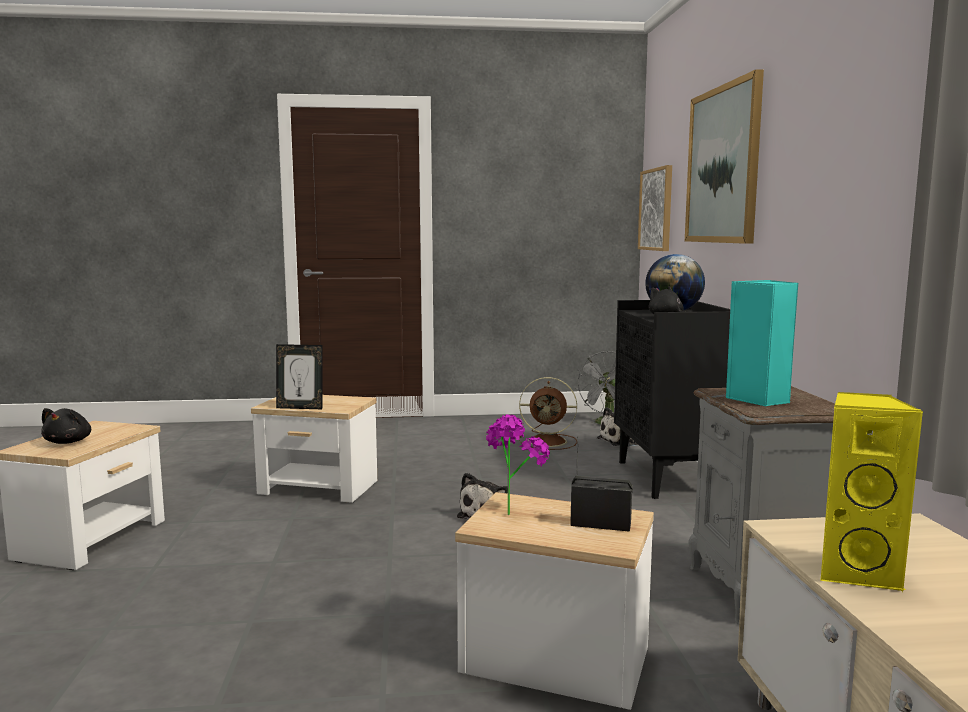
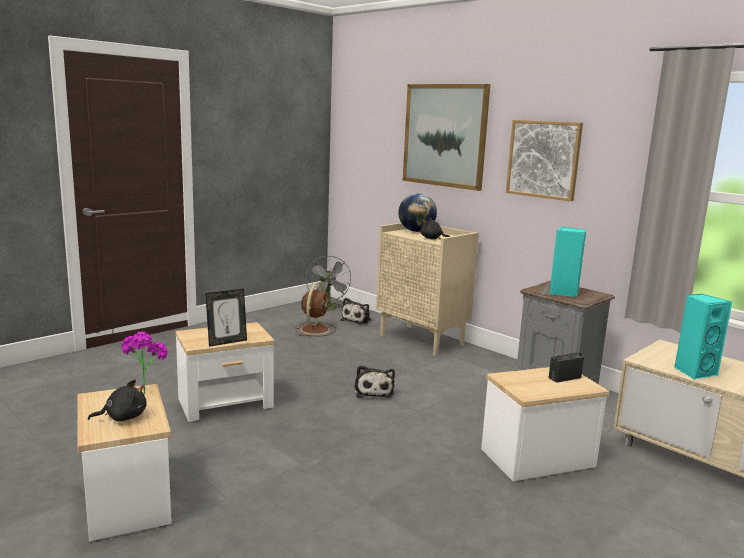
camera: 40 degrees left, 5 degrees up
(69, 442) = (123, 417): black plush toy -> black plush toy turned 75 degrees counterclockwise
(513, 510) = (518, 381): potted plant -> potted plant (145, 390)
(549, 441) = (315, 329): brown fan -> brown fan turned 45 degrees counterclockwise
(656, 209) = (355, 151): picture -> picture (543, 159)
(669, 478) = (422, 340): black cabinet -> beige cabinet
(857, 572) = (694, 372): yellow speaker -> turquoise speaker

